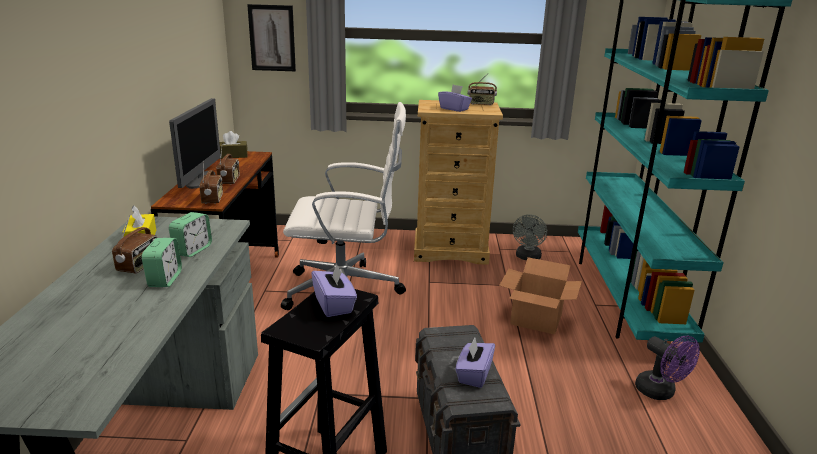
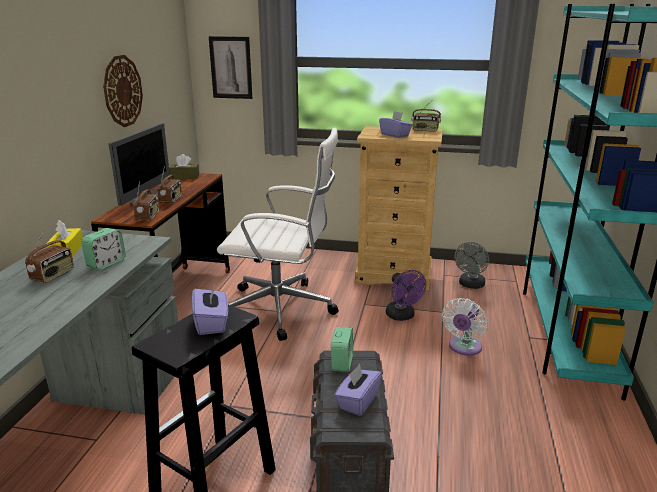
camera: 10 degrees right, 0 degrees up
(165, 279) = (68, 289): alarm clock -> alarm clock (342, 363)
(171, 64) = (122, 91): none -> wall clock
(537, 319) = (463, 348): cardboard box -> white fan
(660, 392) = (577, 435): purple fan -> purple fan (402, 316)

